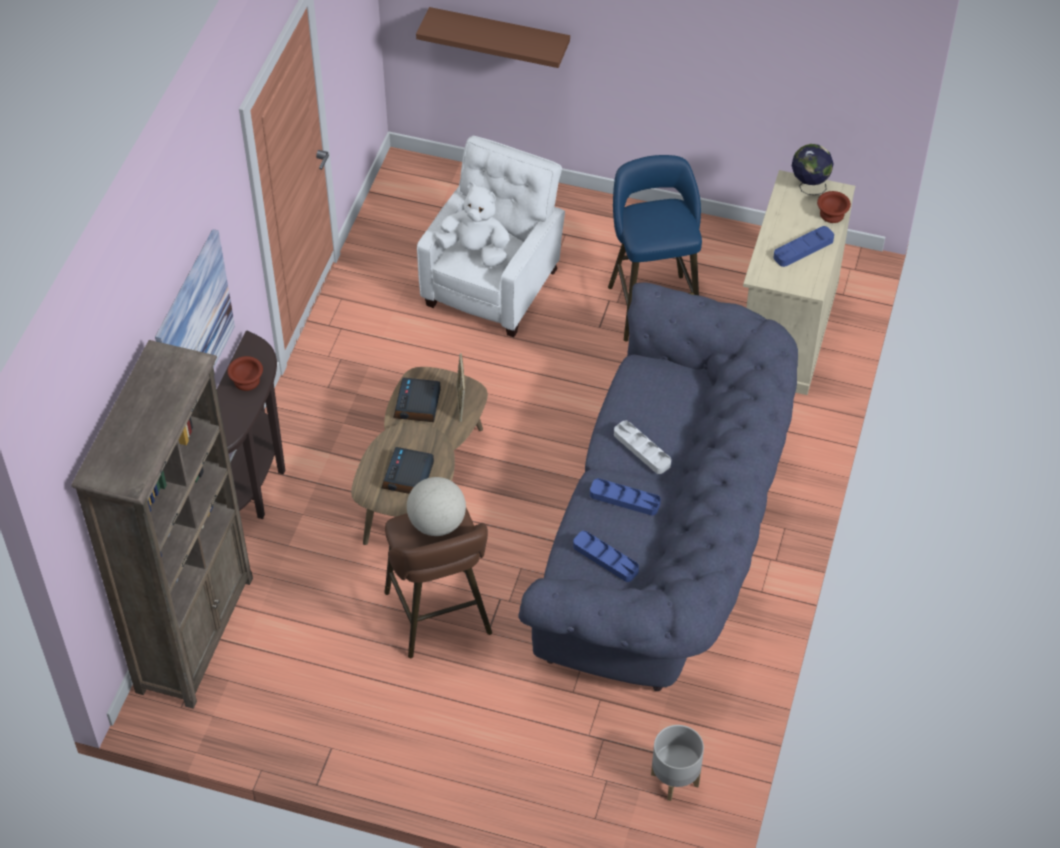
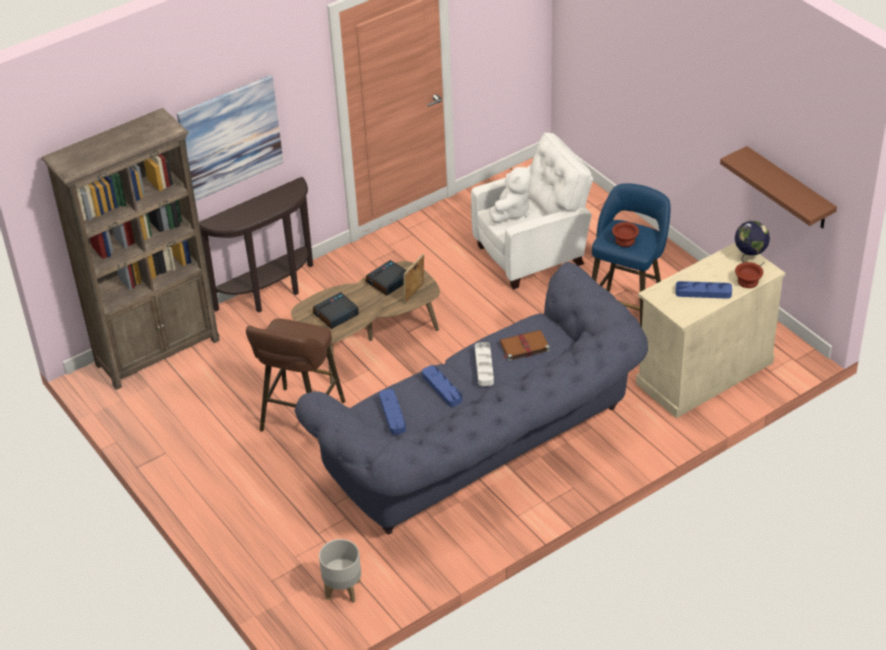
camera: 40 degrees right, 10 degrees down
(248, 381) = (272, 202): brown bowl -> brown bowl (625, 241)
(437, 523) = (300, 333): globe -> none
(475, 250) = (511, 212): white plush toy -> white plush toy turned 60 degrees clockwise
(499, 36) = (612, 74): brown shelf -> brown shelf (789, 189)
(658, 405) = (523, 347): none -> brown book

